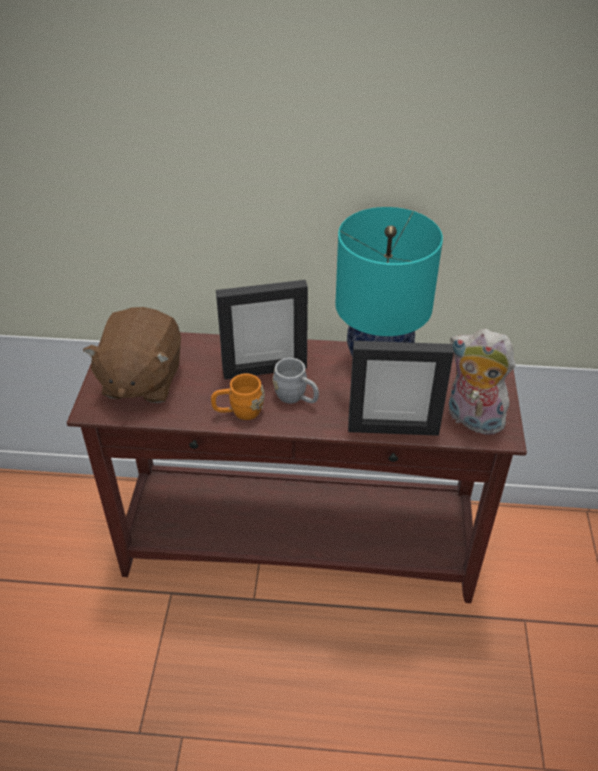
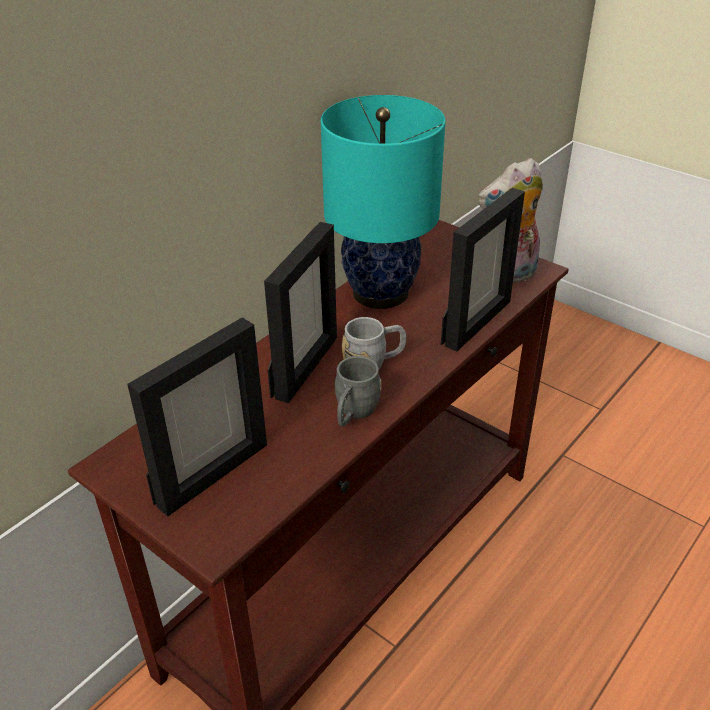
camera: 55 degrees left, 5 degrees down
(141, 380) = (212, 473): brown plush toy -> picture frame
(239, 412) = (353, 414): orange mug -> grey mug

